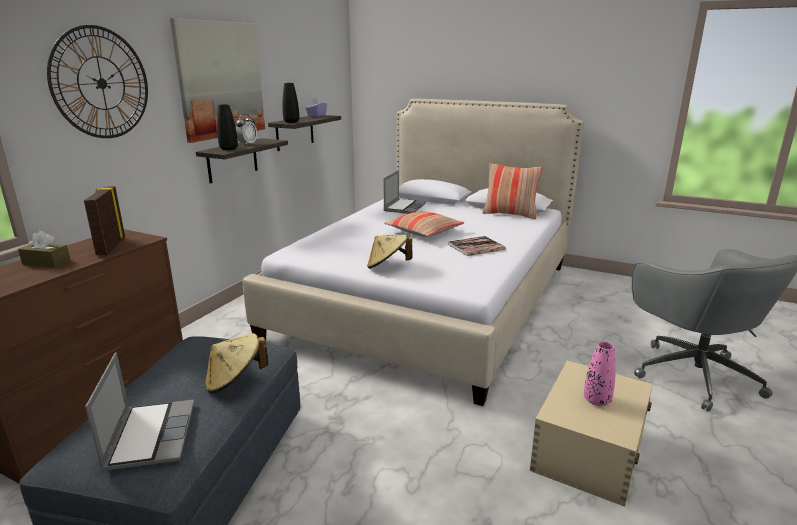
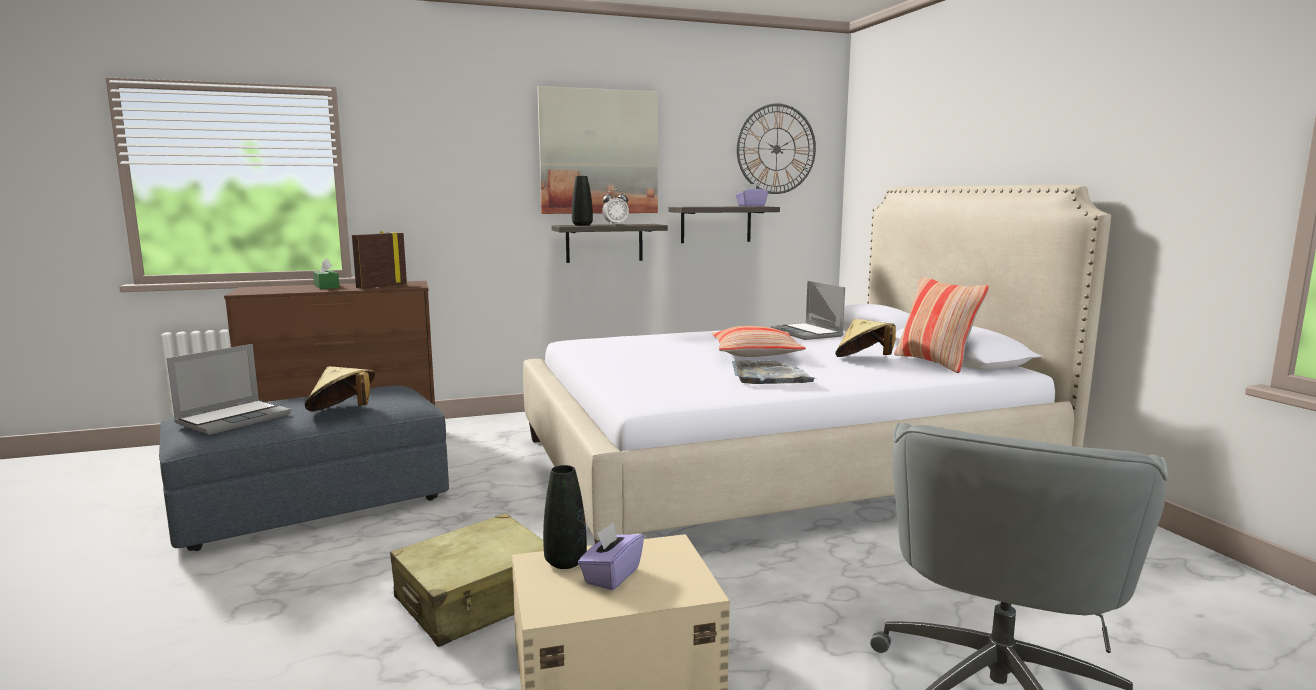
camera: 45 degrees right, 10 degrees down
(46, 262) = (326, 286): brown tissue box -> green tissue box
(101, 83) = (448, 146): wall clock -> wall clock (776, 149)
(291, 122) = (691, 206): black vase -> black vase (565, 562)
(388, 266) = (622, 367): beige hat -> beige hat (864, 360)
(404, 207) = (807, 333): laptop -> laptop turned 90 degrees clockwise
(463, 462) = (477, 599): none -> beige suitcase
(476, 247) = (770, 376): book -> grey tray
(597, 400) = (611, 576): pink vase -> purple tissue box

